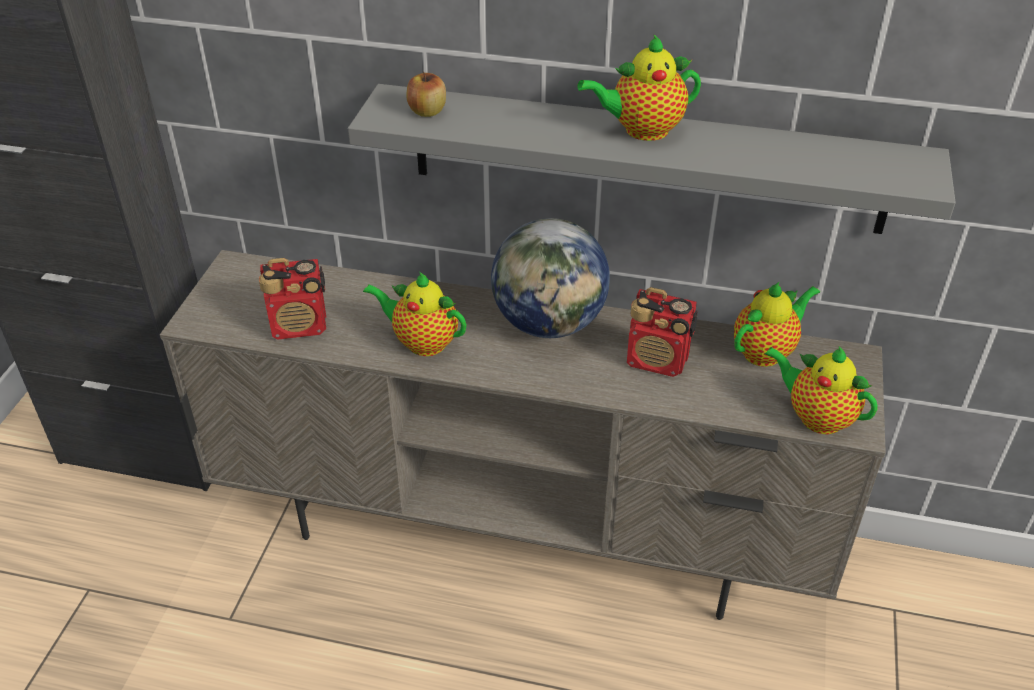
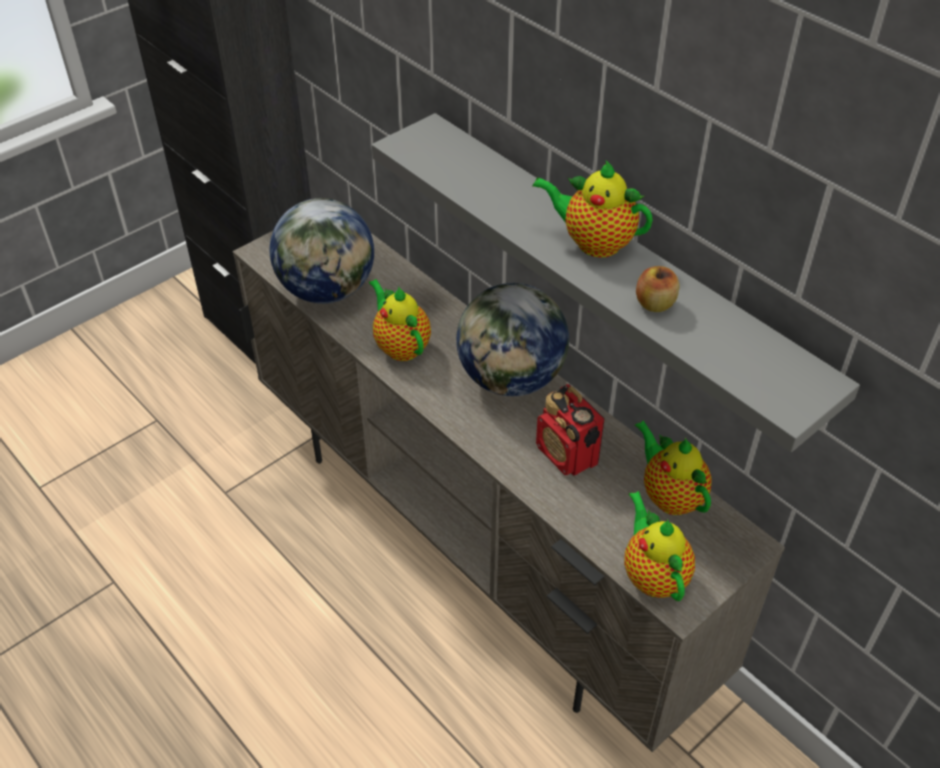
camera: 35 degrees right, 5 degrees up
(300, 326) = (327, 290): radio -> globe
(427, 111) = (443, 153): apple -> apple (655, 304)
(766, 351) = (670, 495): teapot -> teapot turned 120 degrees counterclockwise

